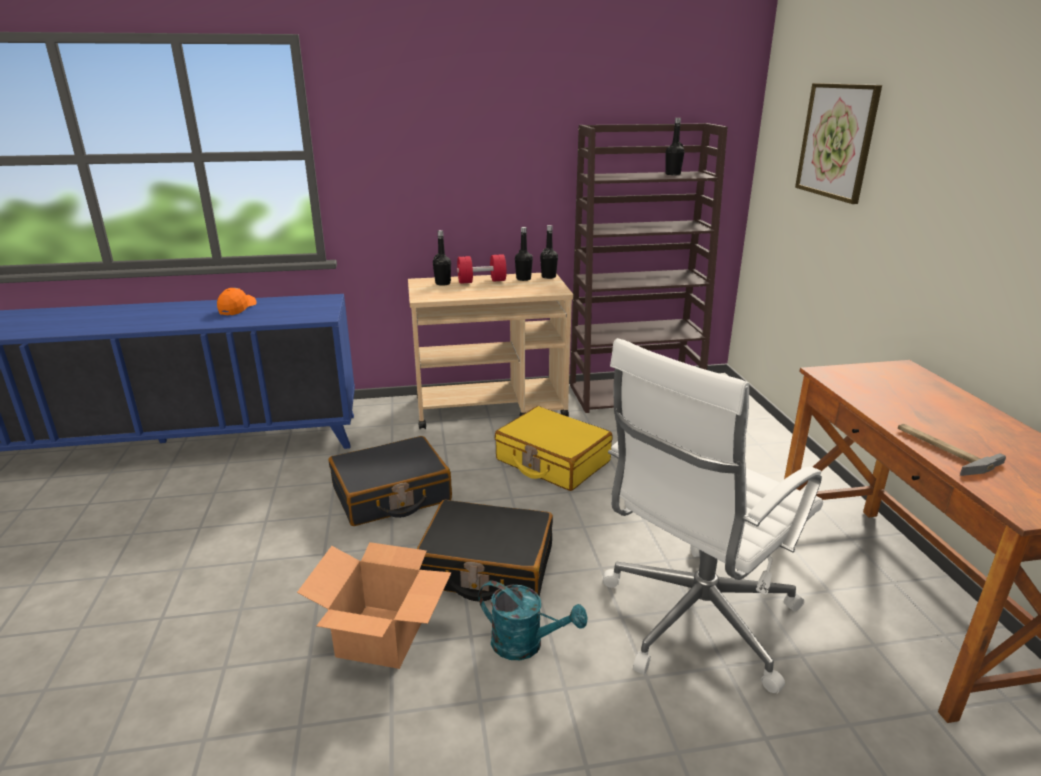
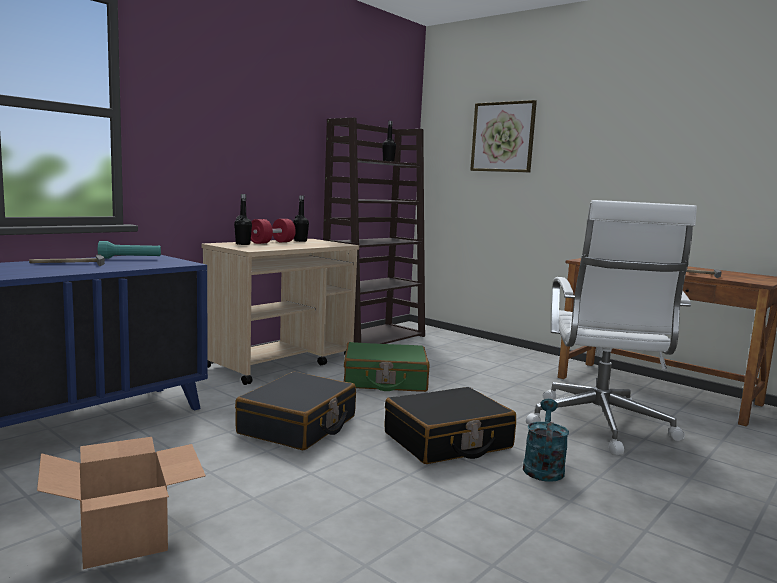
camera: 40 degrees left, 15 degrees down
(237, 308) = (68, 264): orange cap -> hammer
(299, 303) = (130, 259): none -> turquoise flashlight
(381, 635) = (449, 497): cardboard box -> cardboard box (122, 537)
(526, 644) = (543, 467): turquoise watering can -> turquoise watering can turned 60 degrees counterclockwise
(548, 277) = (315, 240): black bottle -> none
(552, 461) = (384, 380): yellow suitcase -> green suitcase

